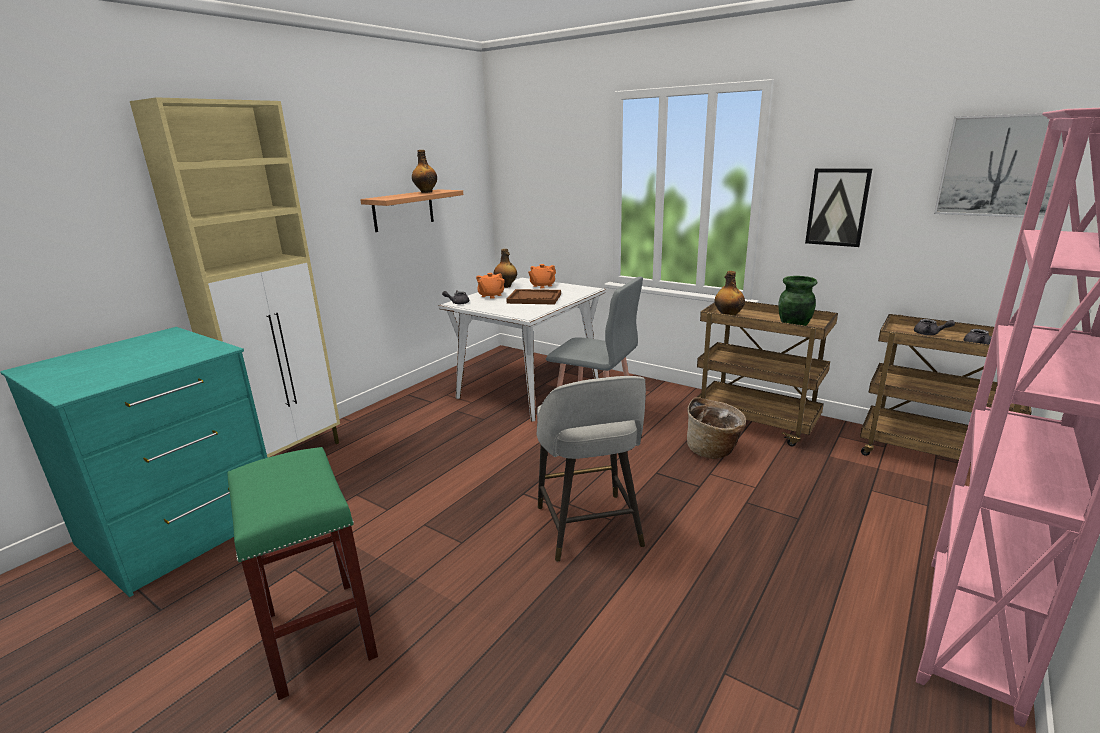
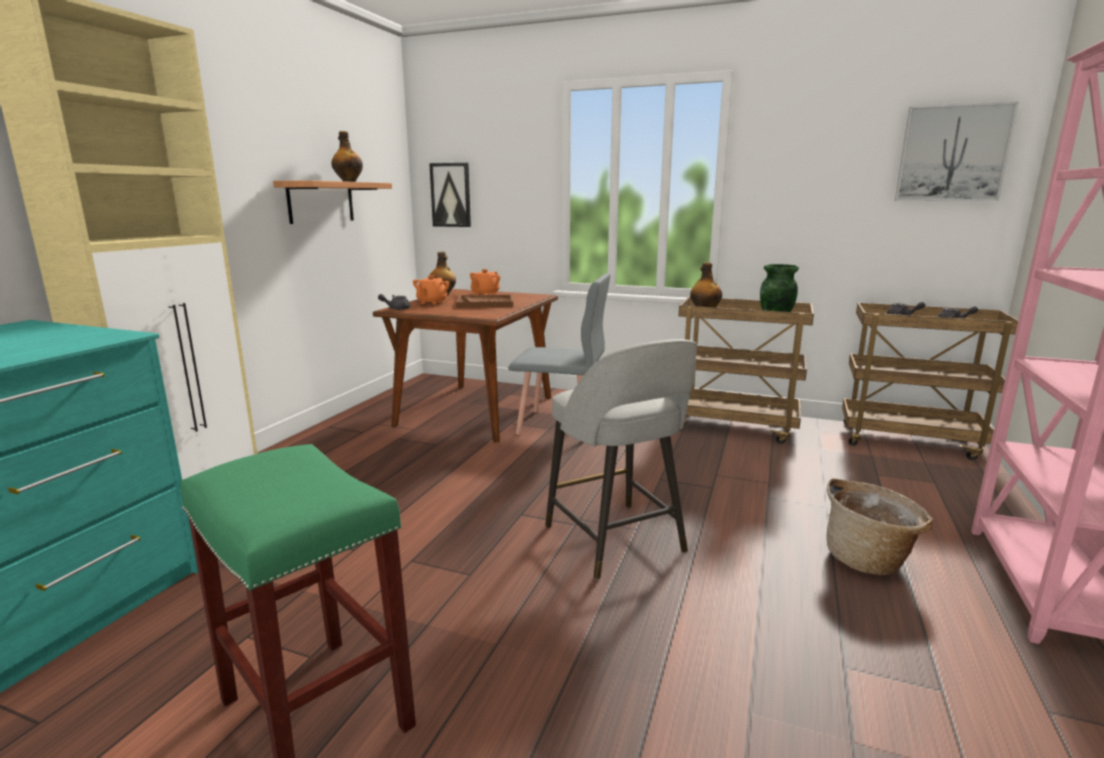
camera: 15 degrees left, 5 degrees down
(529, 388) = (476, 411): white dining table -> brown dining table
(713, 450) = (707, 453): basket -> basket (868, 559)
(837, 207) = (802, 198): picture -> picture (451, 195)

